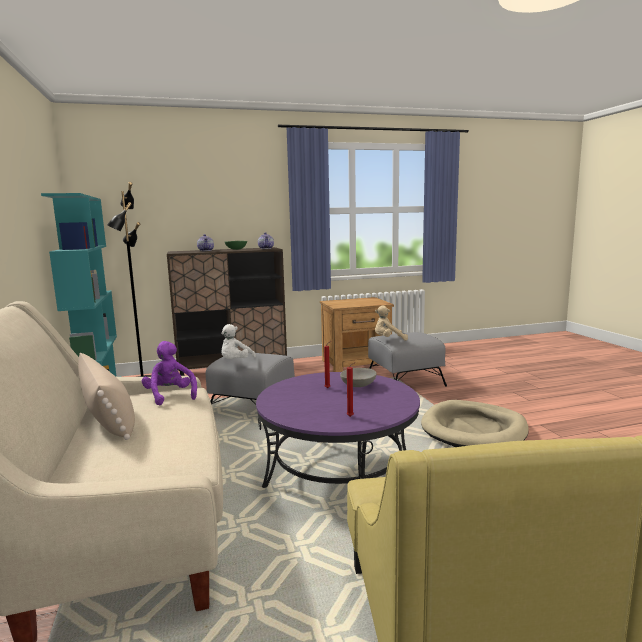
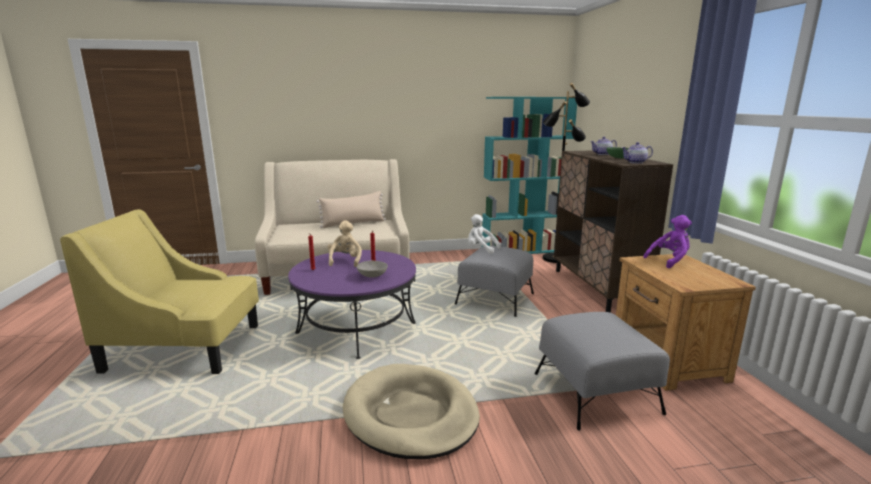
camera: 95 degrees right, 5 degrees up
(170, 396) = (378, 230): purple plush toy -> purple plush toy (669, 260)
(388, 339) = (577, 315): beige plush toy -> beige plush toy (345, 261)

